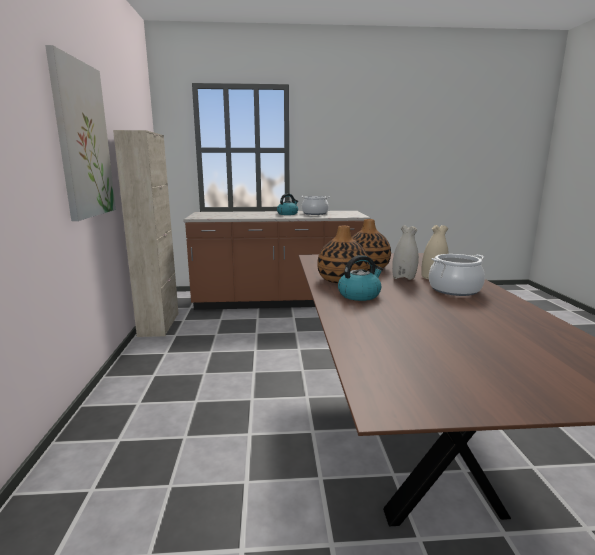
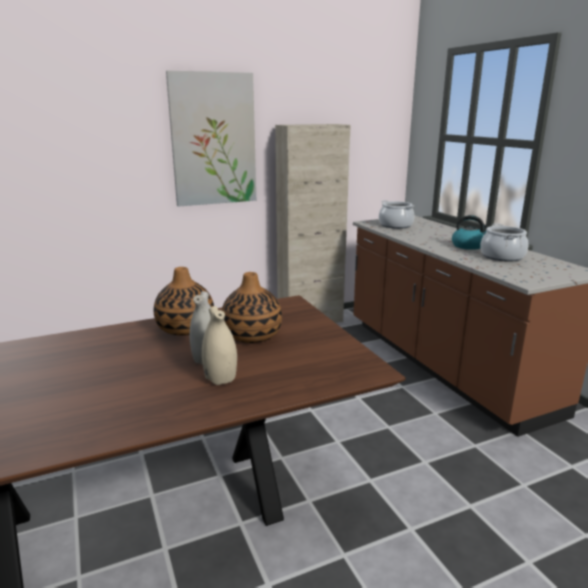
camera: 70 degrees right, 5 degrees up
(359, 295) = (127, 341): kettle -> none
(454, 290) = (158, 394): cooking pot -> cooking pot (395, 225)

